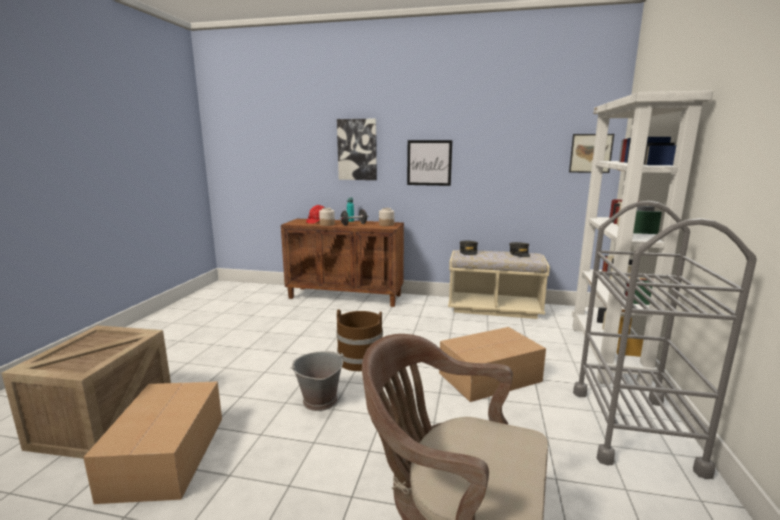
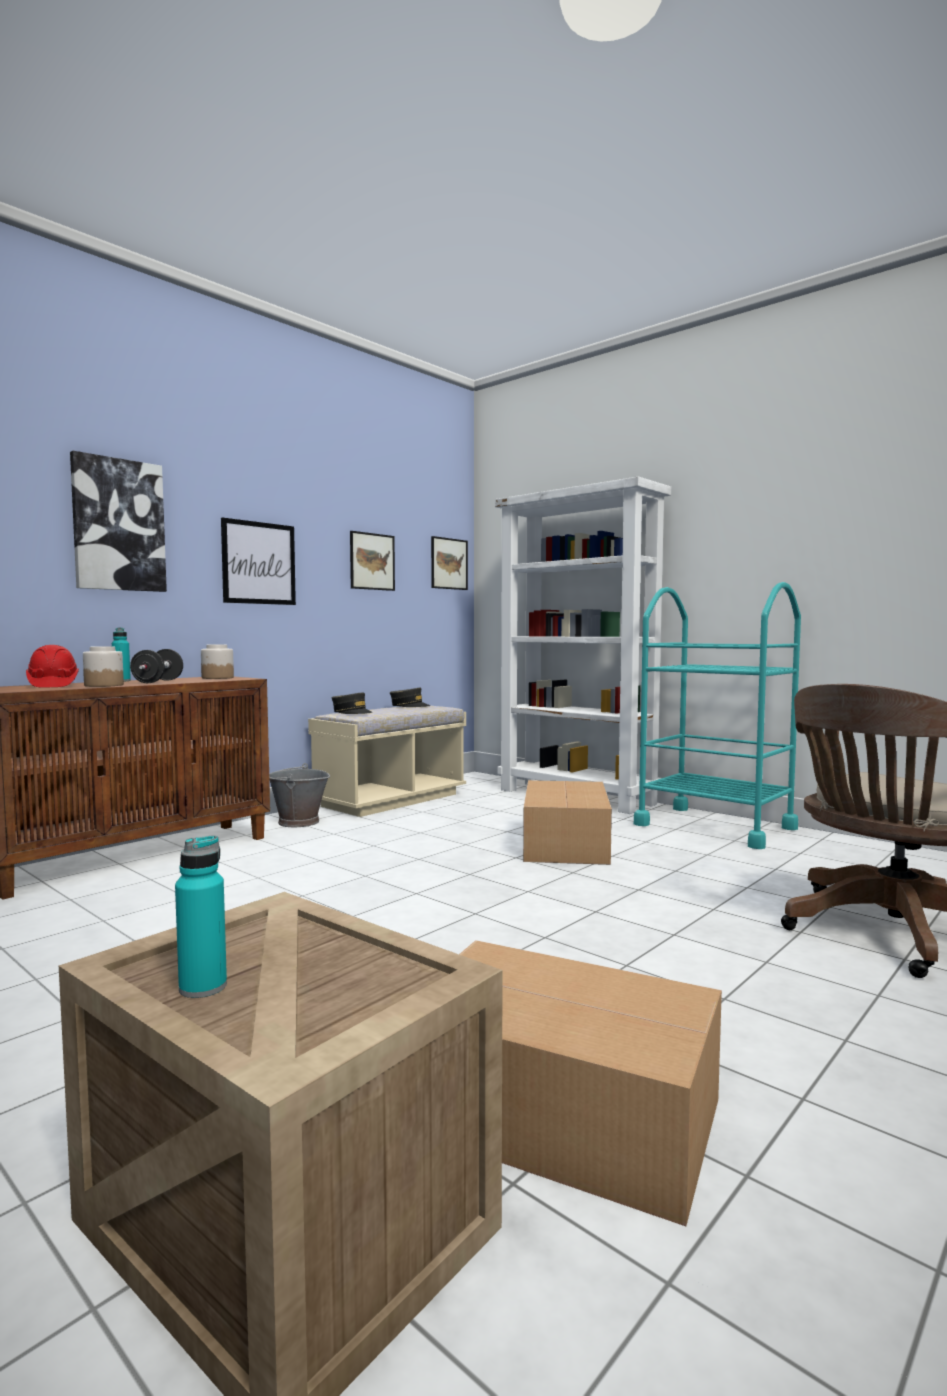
camera: 60 degrees left, 10 degrees down
(82, 345) = (203, 987): none -> turquoise bottle
(319, 401) = (509, 942): grey bucket -> grey bucket (298, 822)
(360, 360) = (415, 893): brown bucket -> none
(512, 156) = (372, 561): none -> picture
(633, 428) = (715, 826): grey cart -> turquoise cart

